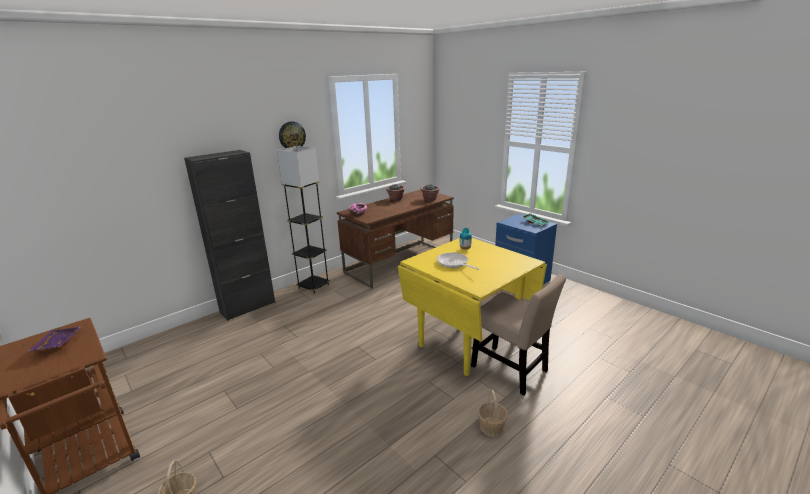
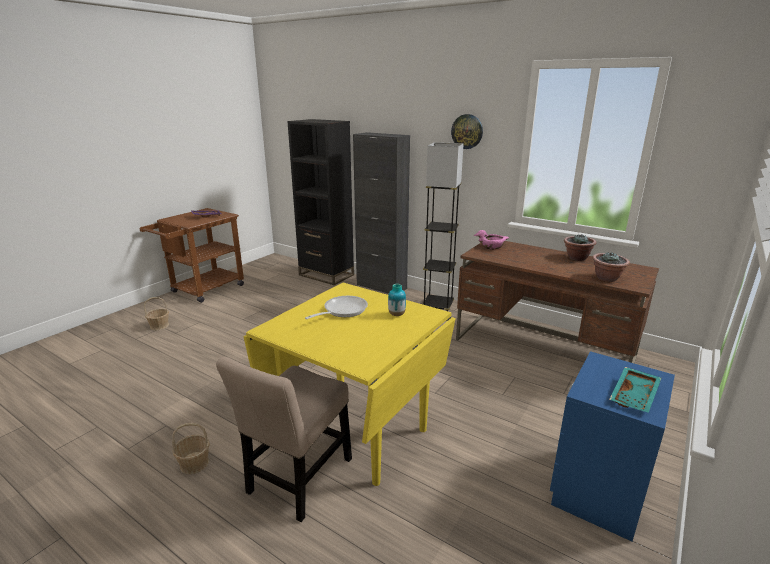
camera: 75 degrees right, 0 degrees up
(176, 338) = (326, 275): none -> black bookcase

